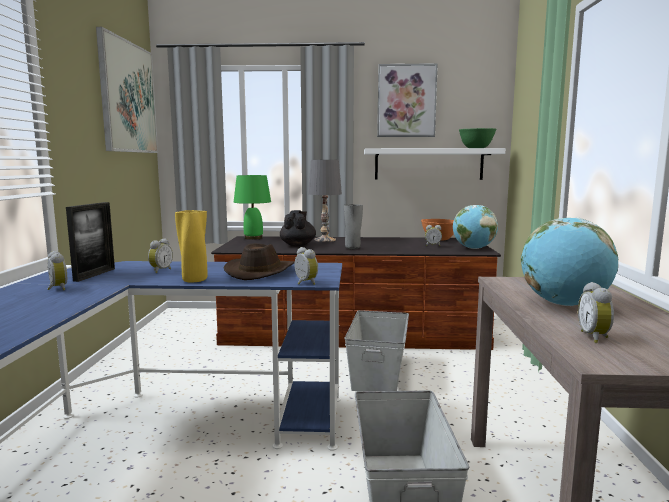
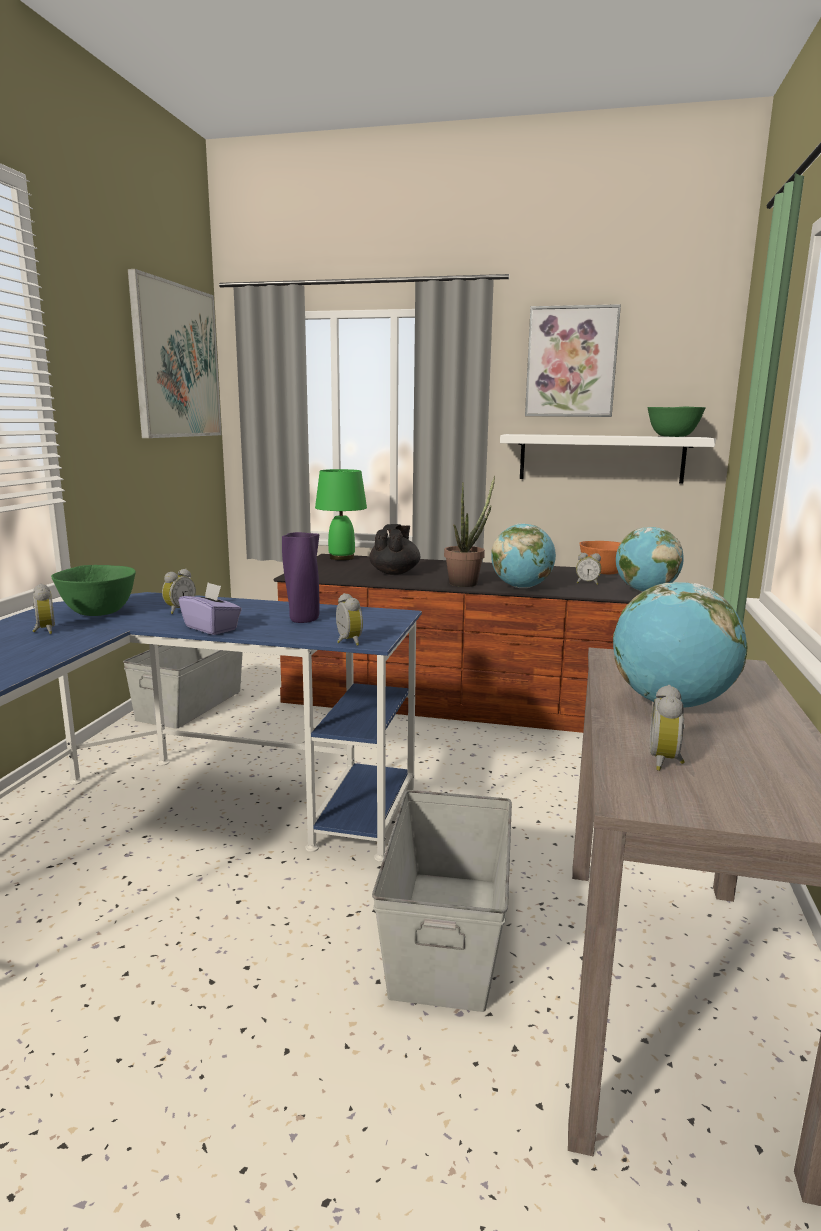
camera: 10 degrees right, 5 degrees up
(95, 275) = (98, 612): picture frame -> green bowl
(194, 280) = (211, 628): yellow vase -> purple tissue box
(261, 272) = (303, 620): brown hat -> purple vase
(324, 240) = (437, 565): grey table lamp -> none
(352, 248) = (467, 582): grey vase -> potted plant
(378, 372) = (482, 759): grey storage box -> grey storage box (191, 704)
(391, 249) = (521, 587): none -> globe

